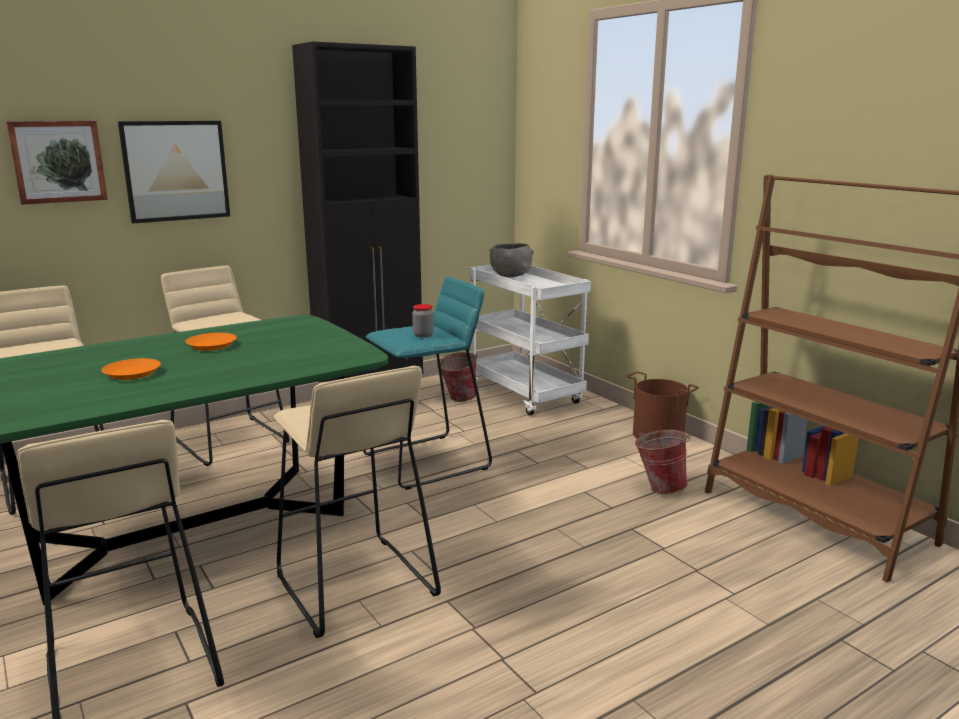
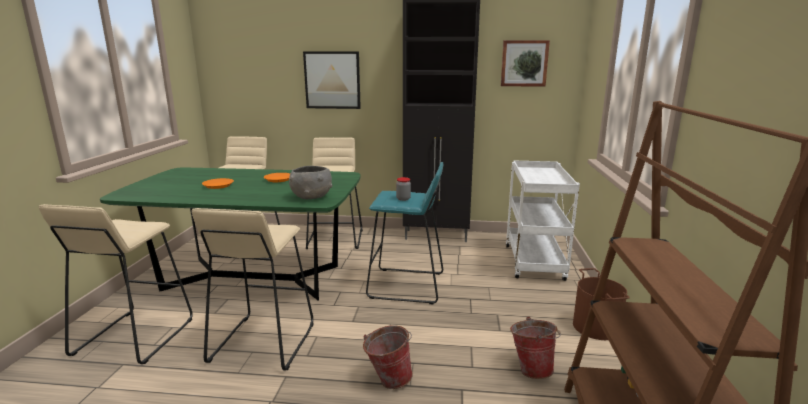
camera: 40 degrees right, 0 degrees up
(58, 161) = (274, 72): picture -> picture (524, 63)
(457, 399) = (485, 252): bucket -> bucket (387, 380)
(510, 275) = (541, 171): grey bowl -> grey bowl (311, 197)

